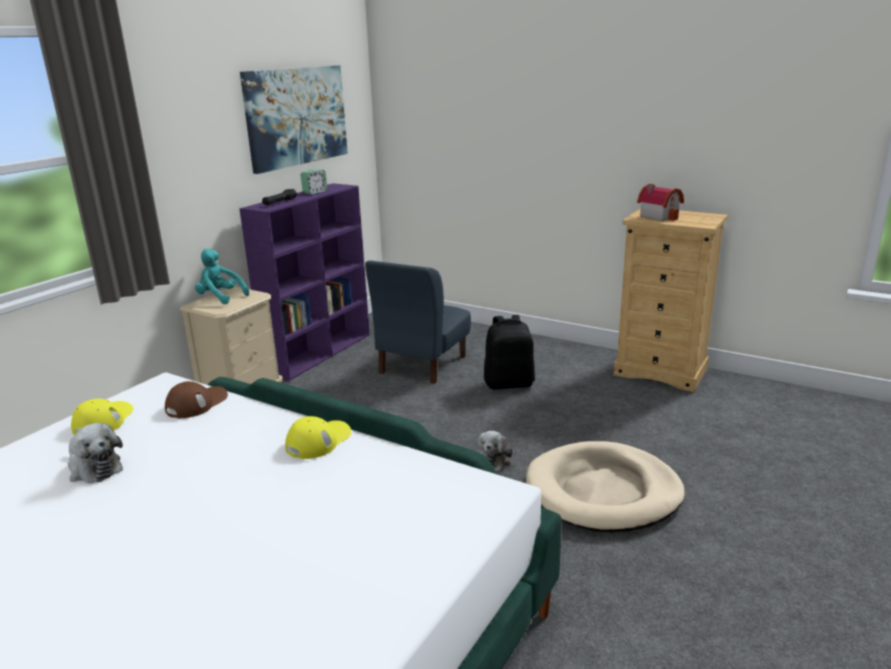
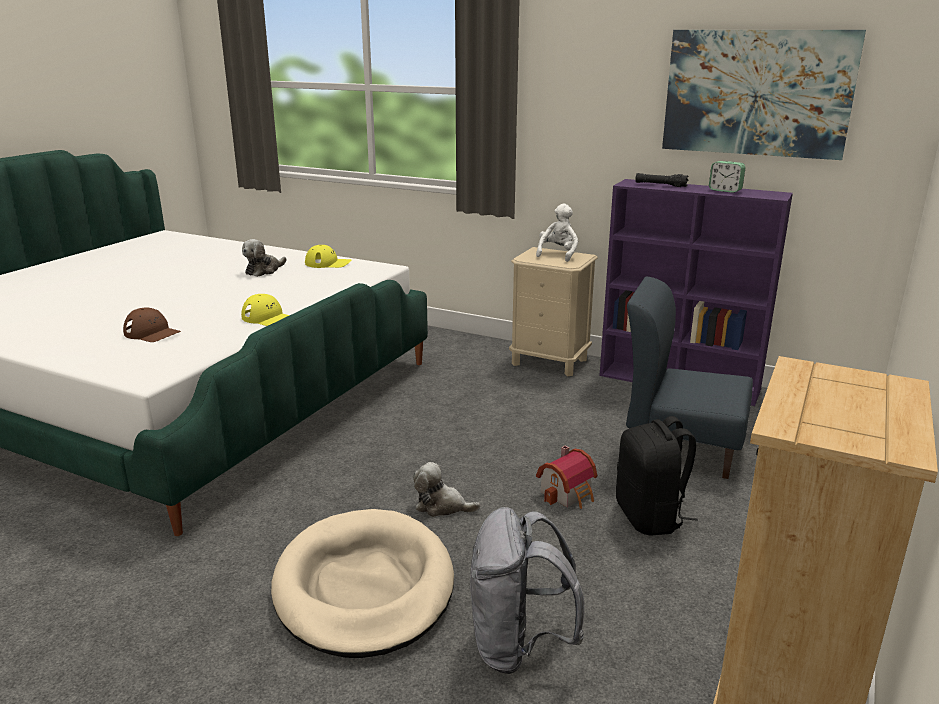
camera: 85 degrees right, 0 degrees up
(197, 403) = (346, 280): brown cap -> brown cap (152, 333)
(220, 298) = (558, 254): turquoise plush toy -> white plush toy
(644, 433) = (518, 646): none -> grey backpack
(659, 216) = (840, 389): toy house -> toy house (569, 493)

